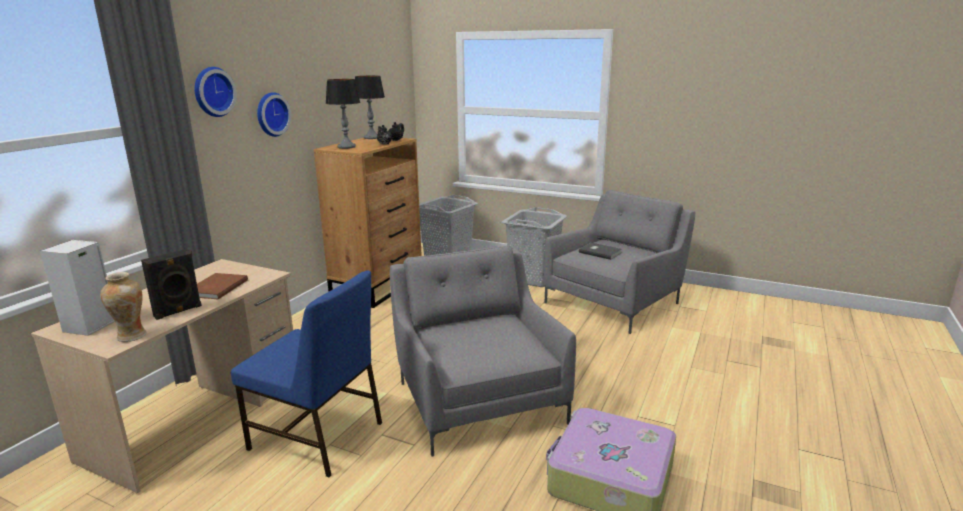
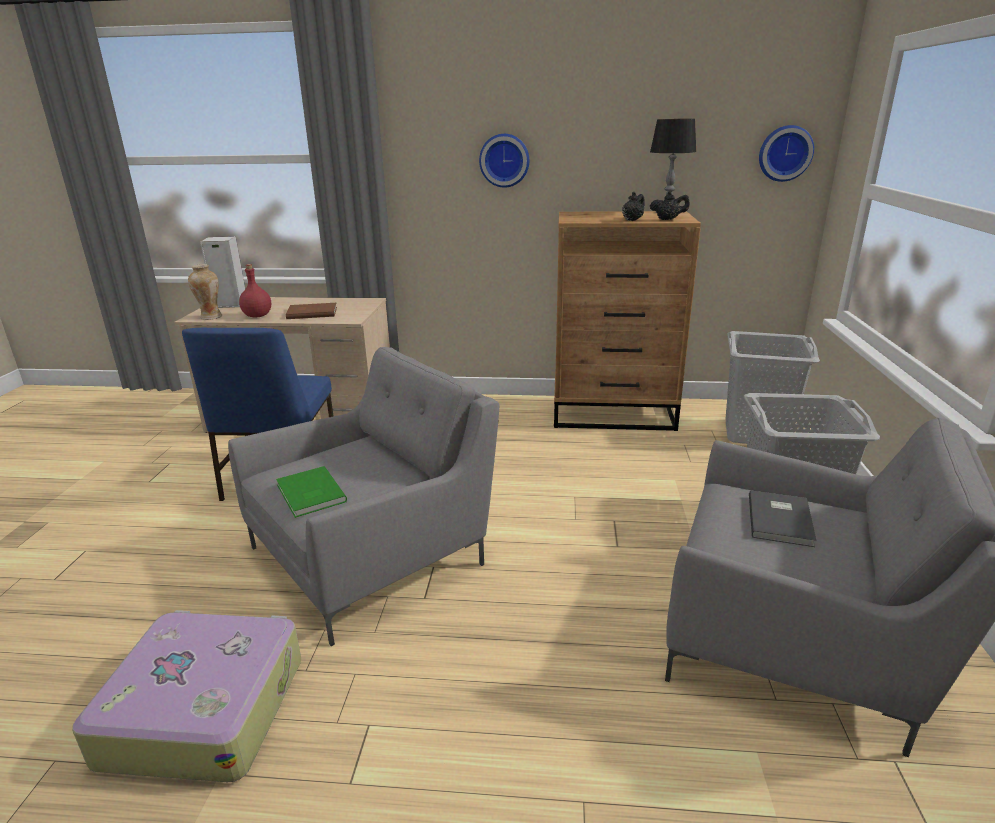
camera: 70 degrees right, 5 degrees up
(178, 311) = (258, 316): black speaker -> red bottle
(212, 92) = (426, 128): wall clock -> wall clock (784, 153)
(346, 147) = (587, 215): table lamp -> none
(502, 353) = (309, 494): none -> green book

